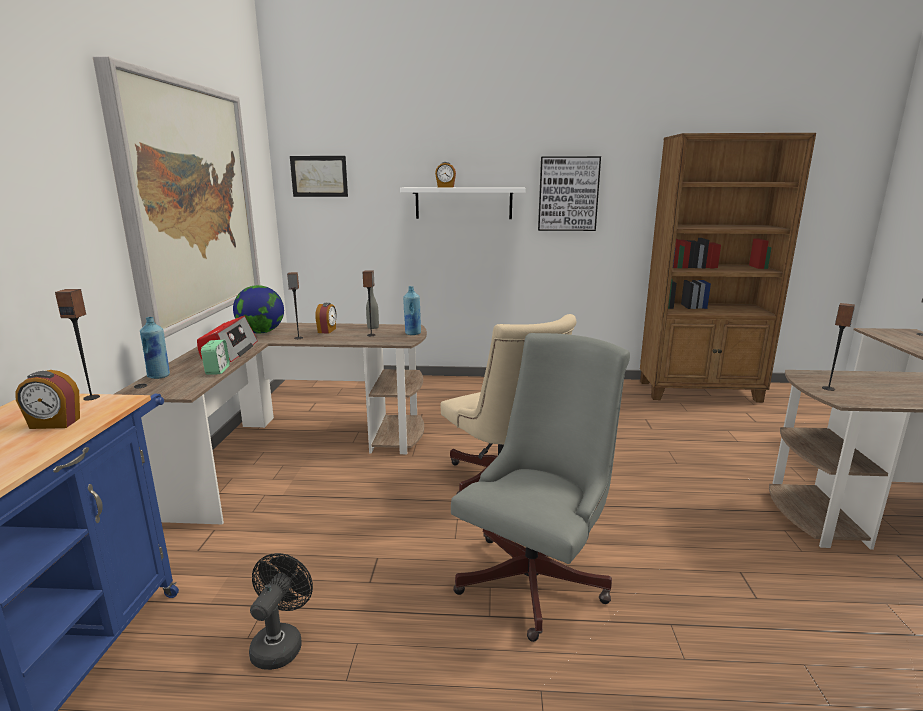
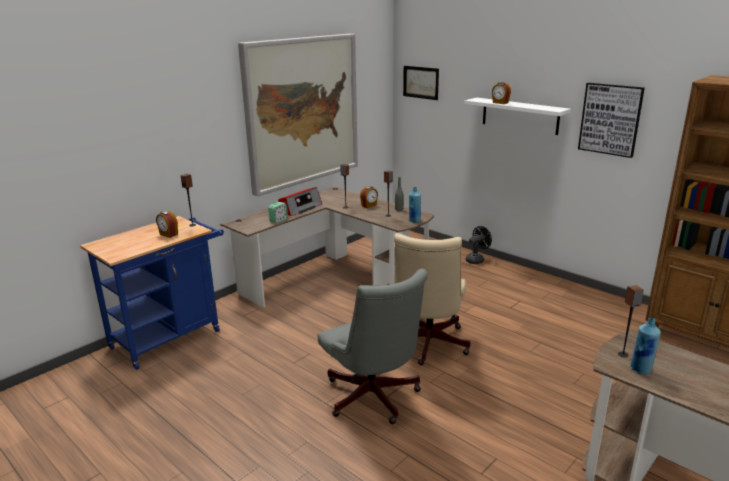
camera: 40 degrees right, 5 degrees up
(159, 376) = (251, 216): blue bottle -> blue bottle (641, 369)
(261, 332) = (333, 198): globe -> none
(280, 643) = (234, 369): black fan -> black fan (476, 259)
(538, 576) = (373, 399): grey office chair -> grey office chair turned 75 degrees clockwise

